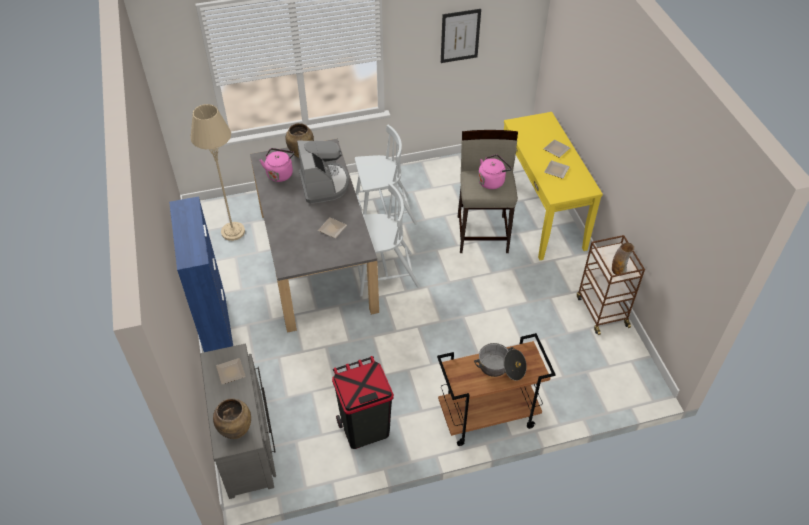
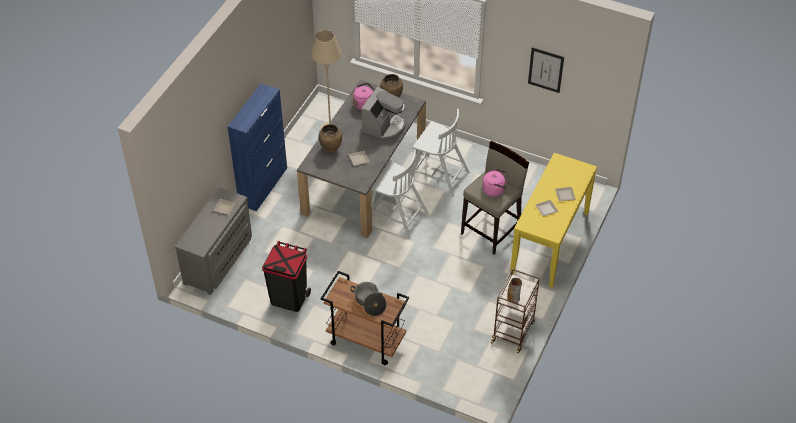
camera: 40 degrees right, 0 degrees up
(236, 431) = (198, 240): brown vase -> brown vase (331, 148)

